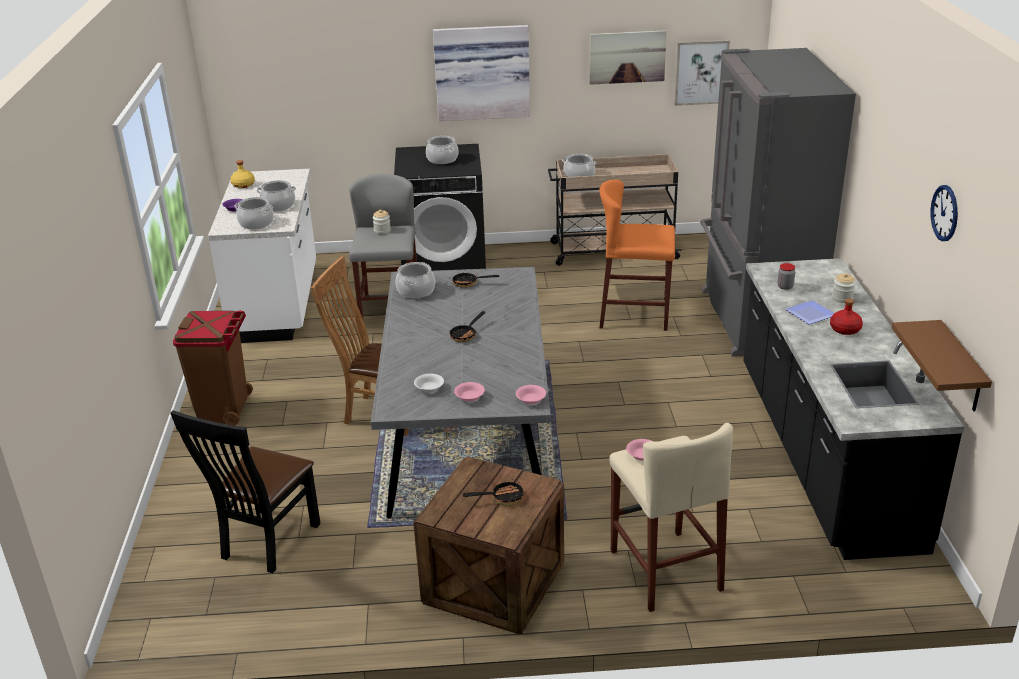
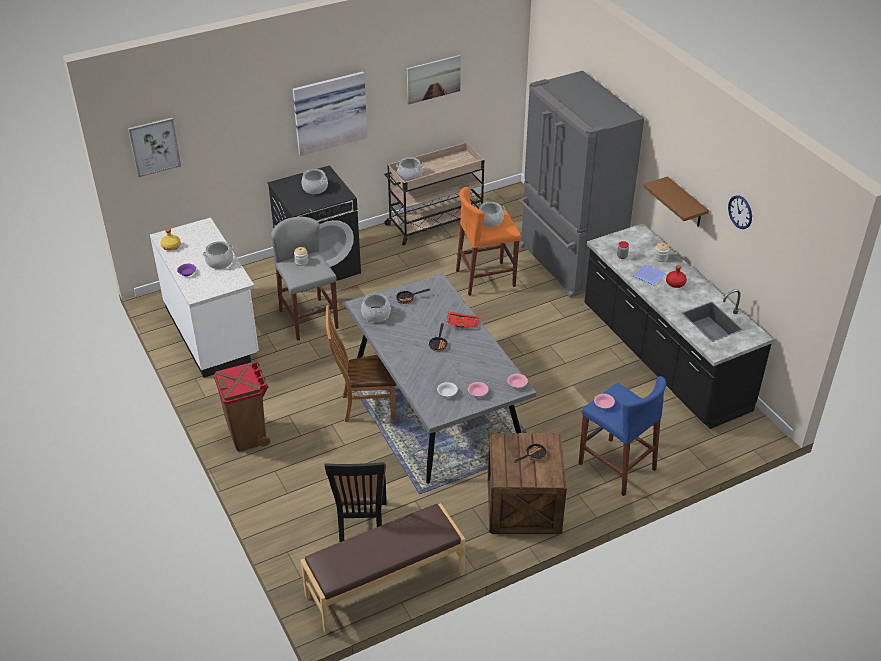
camera: 25 degrees left, 10 degrees up
(235, 625) = (385, 585): none -> brown bench
(256, 223) = (218, 284): cooking pot -> cooking pot (490, 221)
(515, 320) = (463, 323): none -> red tray
(665, 570) = (616, 466): beige stool -> blue stool
(701, 72) = (484, 79): picture -> picture (154, 146)
(961, 368) = (764, 304): brown shelf -> brown shelf (686, 203)

